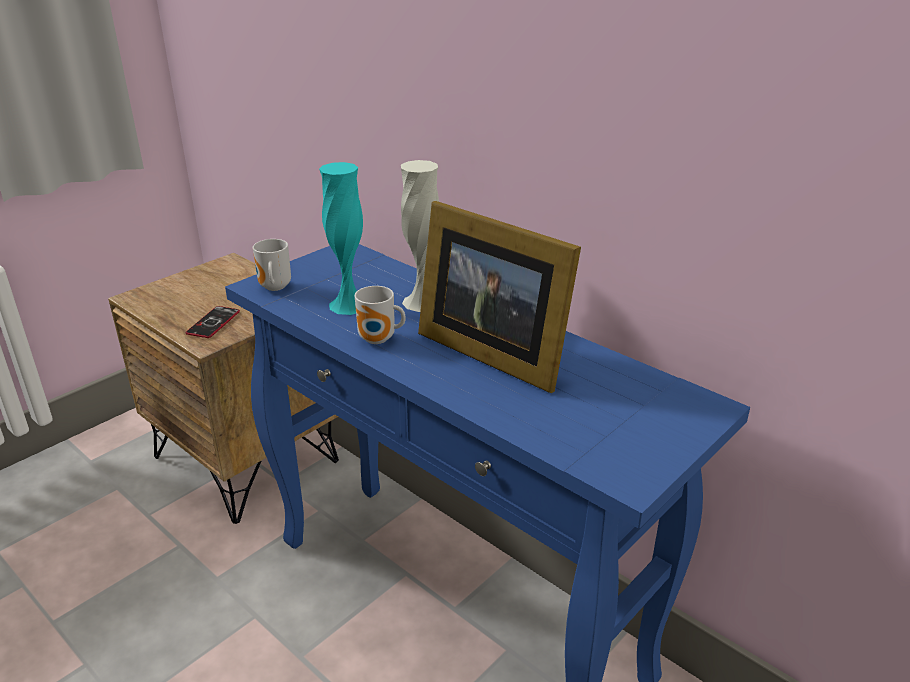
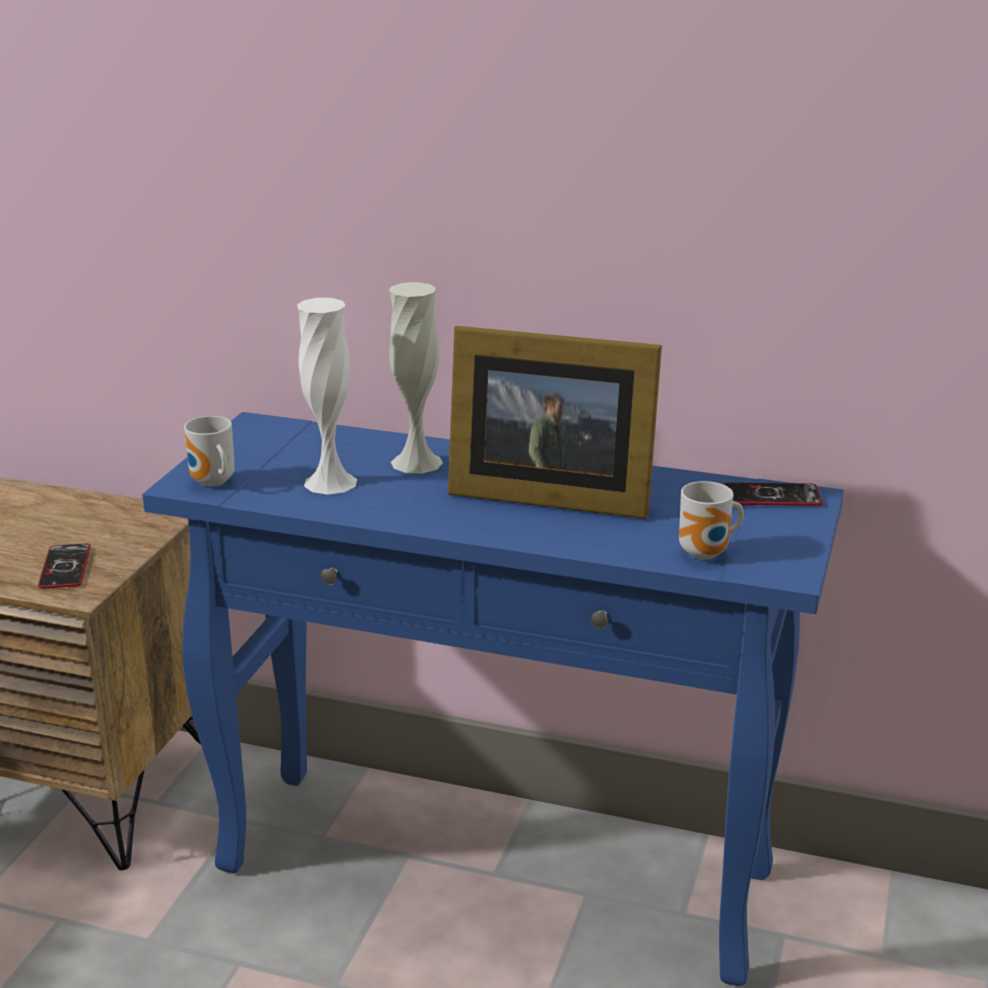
camera: 25 degrees left, 5 degrees down
(349, 305) = (330, 482): turquoise vase -> white vase
(379, 340) = (408, 510): mug -> mug (707, 554)
(677, 398) = (772, 496): none -> phone

